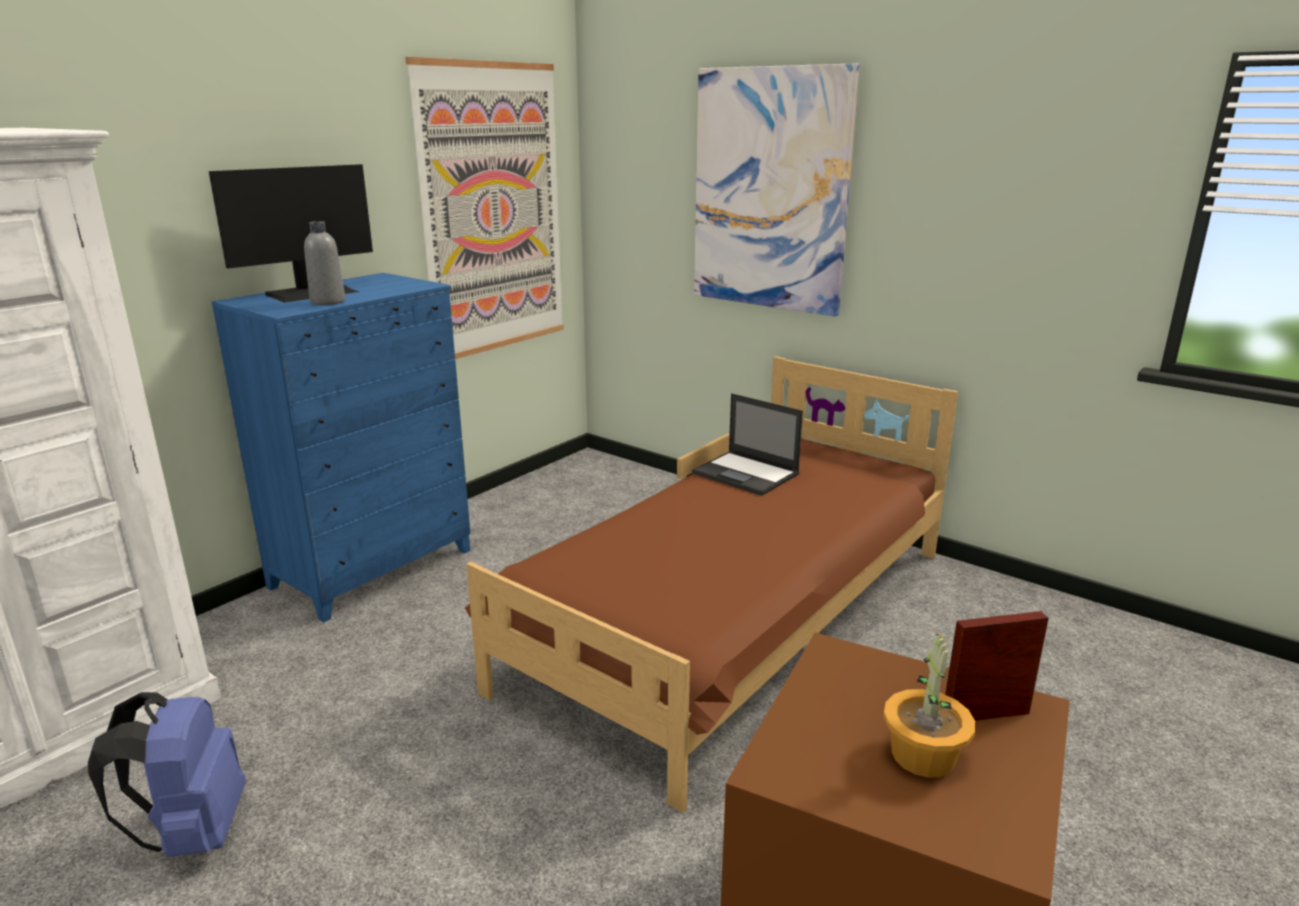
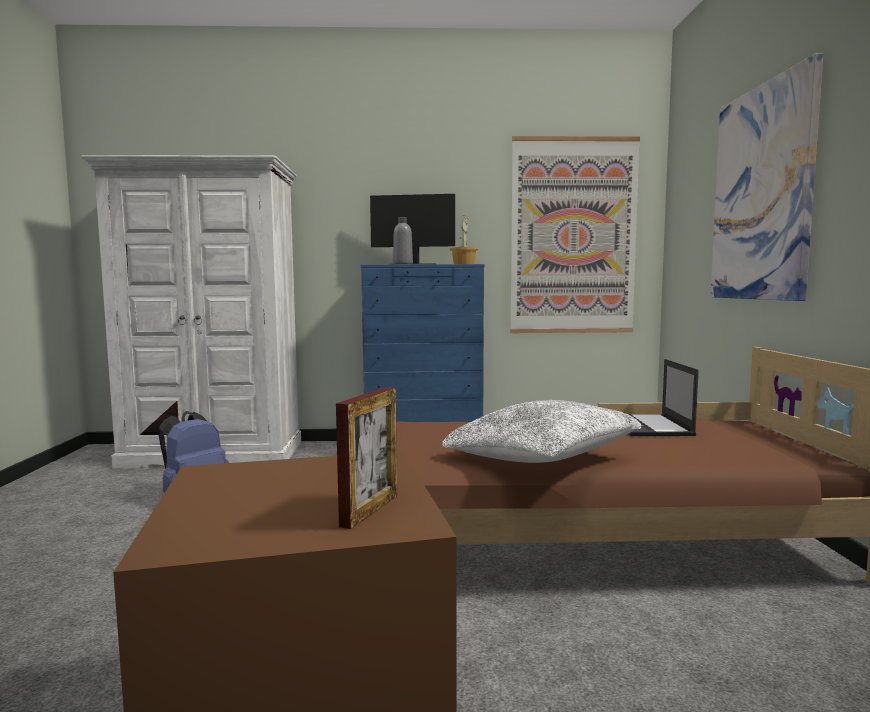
camera: 50 degrees right, 15 degrees down
(768, 562) = (540, 458): none -> white pillow
(922, 755) = (277, 501): potted plant -> potted plant (463, 264)
(985, 715) = (370, 510): picture frame -> picture frame turned 75 degrees clockwise

